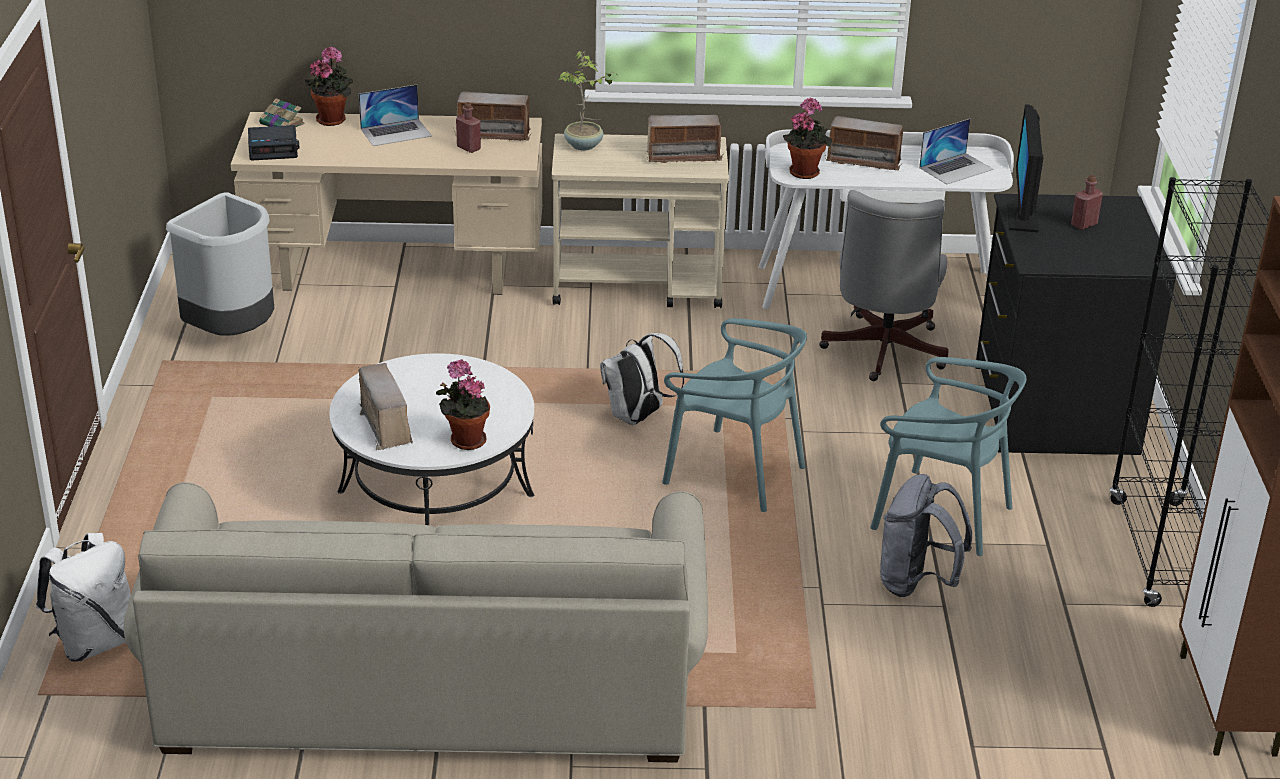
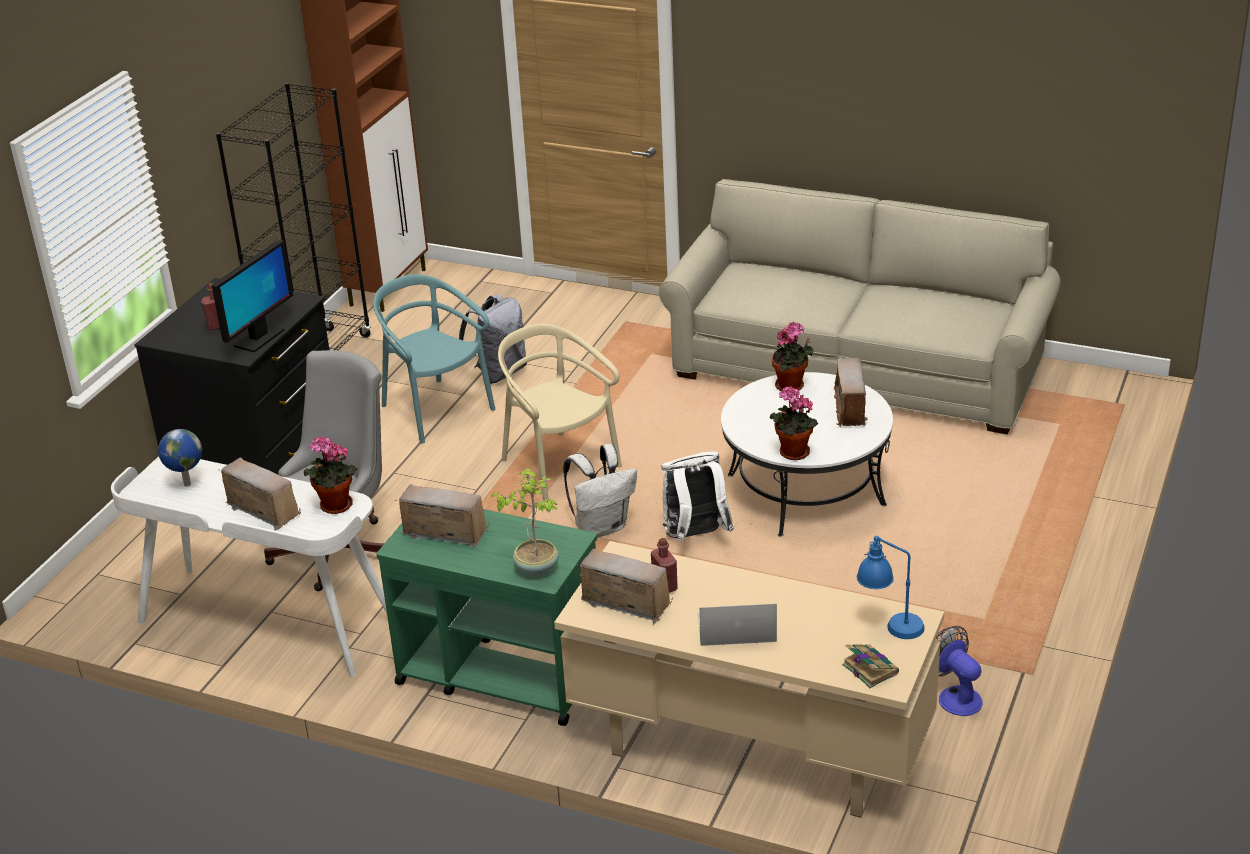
camera: 155 degrees left, 0 degrees up
(95, 642) = (1086, 430): white backpack -> white backpack (695, 537)
(233, 334) = (954, 696): grey trash can -> fan
(274, 149) = (889, 626): alarm clock -> blue table lamp
(333, 119) = (804, 666): potted plant -> potted plant (792, 453)
(638, 286) = (499, 674): beige cart -> green cart
(734, 472) = (559, 466): turquoise chair -> beige chair
(956, 168) = (186, 484): laptop -> globe

